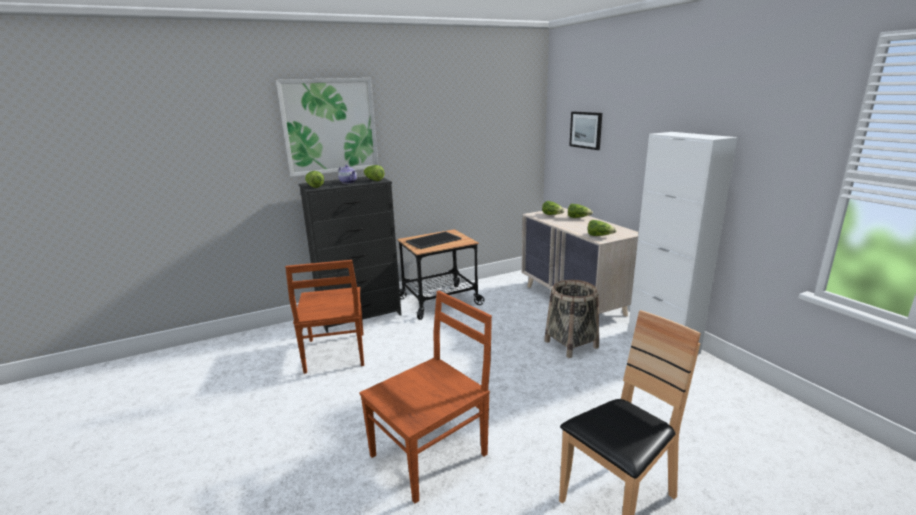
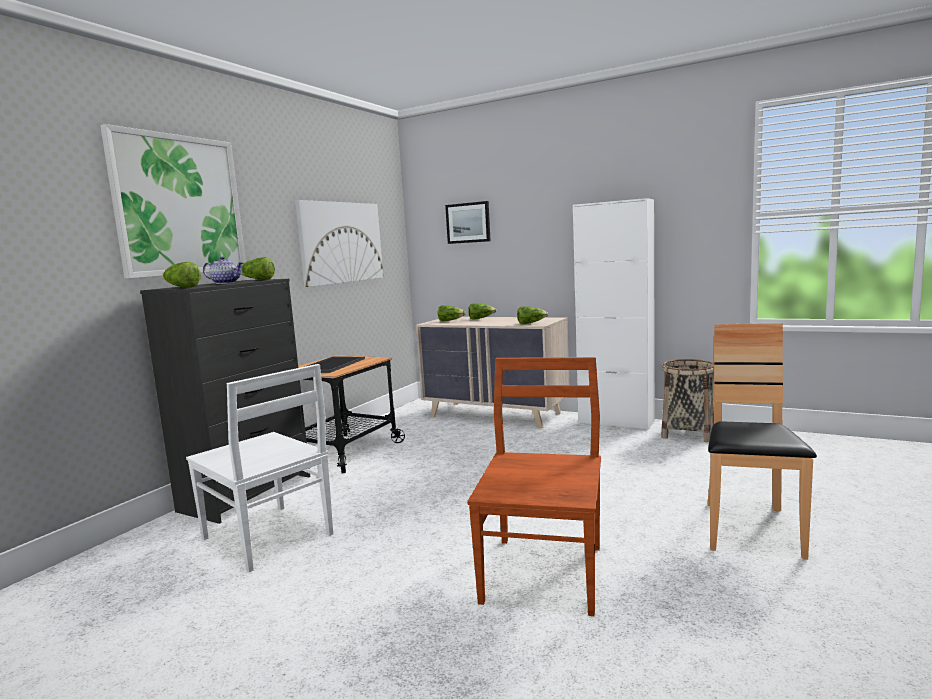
camera: 35 degrees left, 10 degrees down
(335, 353) = (268, 537): brown chair -> white chair
(471, 143) = (341, 242): none -> picture
(571, 344) = (543, 445): basket -> basket (688, 433)

